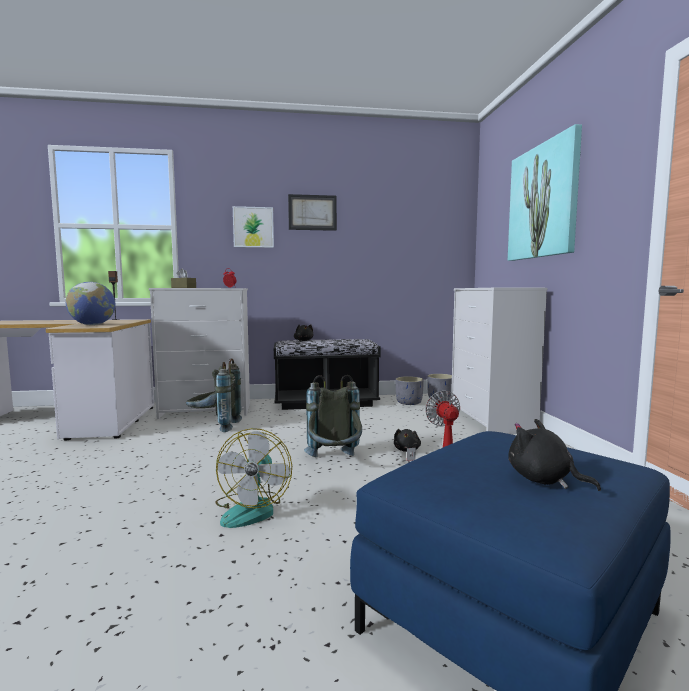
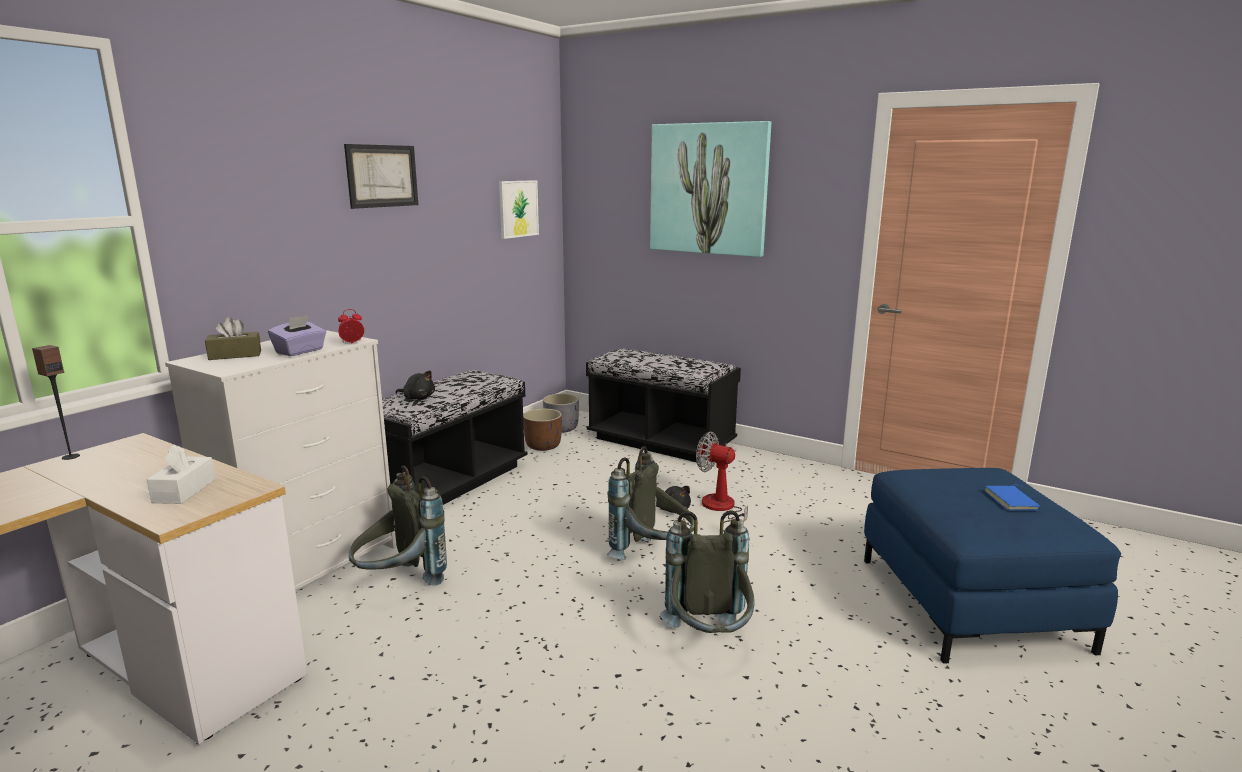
camera: 50 degrees left, 10 degrees up
(92, 325) = (184, 490): globe -> white tissue box
(202, 287) = (300, 351): none -> purple tissue box
(252, 509) = (708, 641): fan -> grey backpack
(253, 227) = (294, 208): picture -> picture (518, 208)
(409, 403) = (543, 446): grey planter -> brown planter
(491, 420) = (660, 442): white dresser -> black bench
(543, 480) = (1013, 501): black plush toy -> blue book

